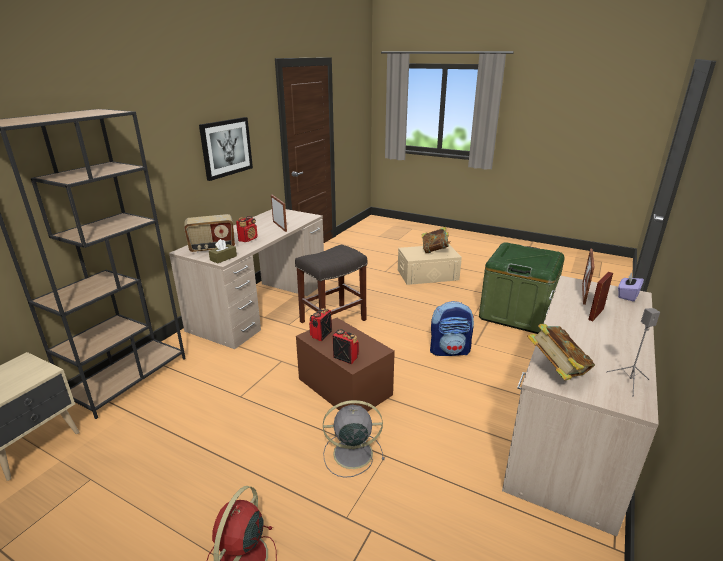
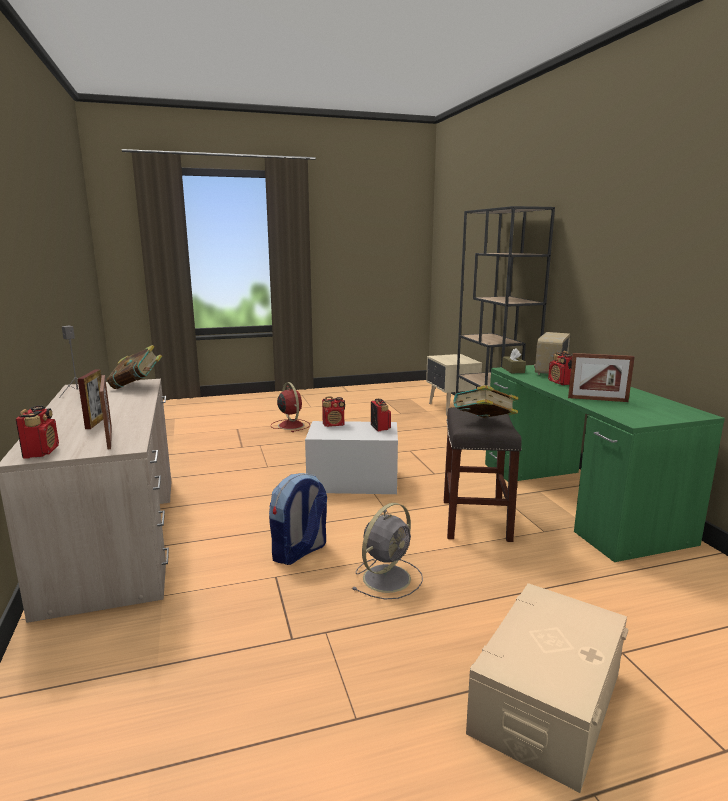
camera: 135 degrees right, 10 degrees down
(226, 147) = (667, 275): picture -> none
(262, 305) = (576, 499): beige desk -> green desk
(344, 386) = (353, 481): brown storage box -> white storage box
(351, 453) = (291, 459): grey fan -> grey fan (388, 577)
(435, 251) = (553, 654): book -> book (483, 424)
(516, 313) = (249, 685): green storage box -> none
(627, 295) = (41, 452): purple tissue box -> radio

